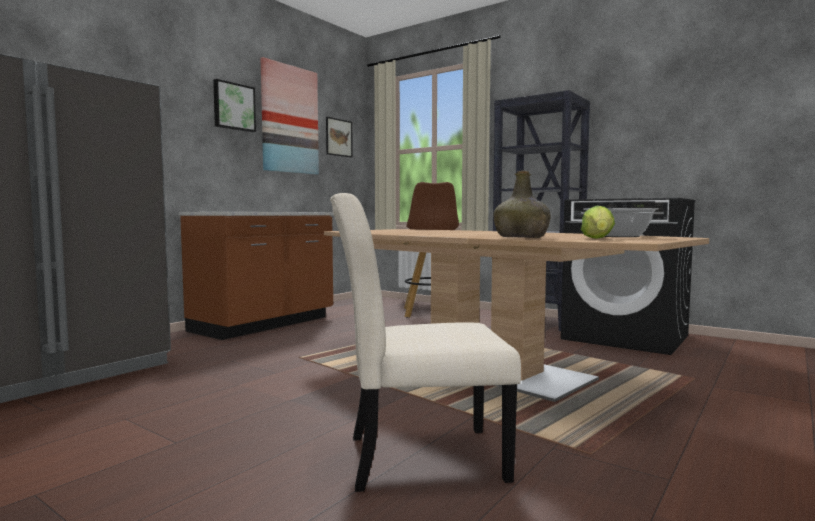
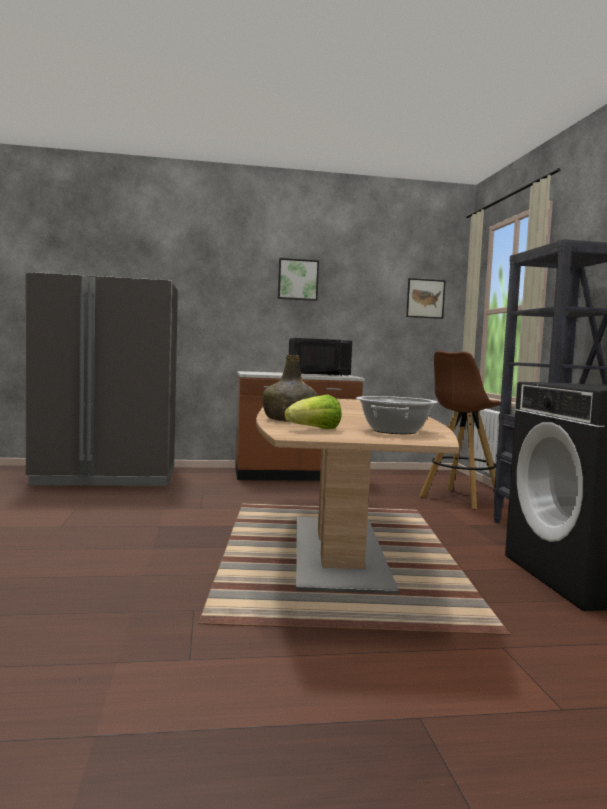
camera: 45 degrees right, 0 degrees up
(283, 211) = (318, 375): none -> black microwave
(289, 119) = (360, 285): picture -> none
(417, 458) = (115, 578): beige chair -> none

